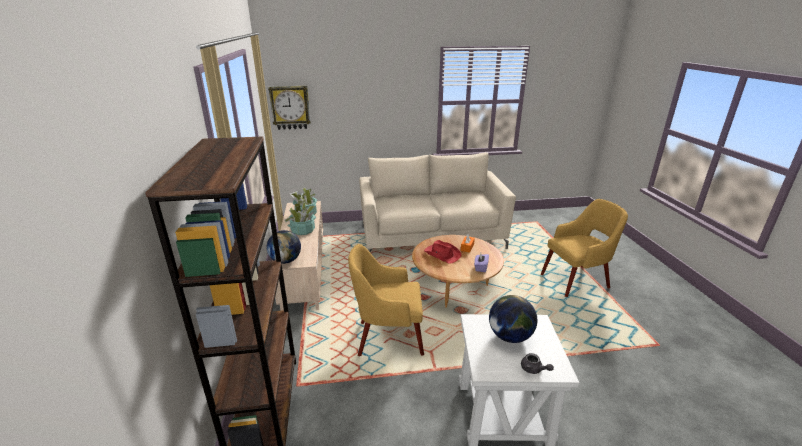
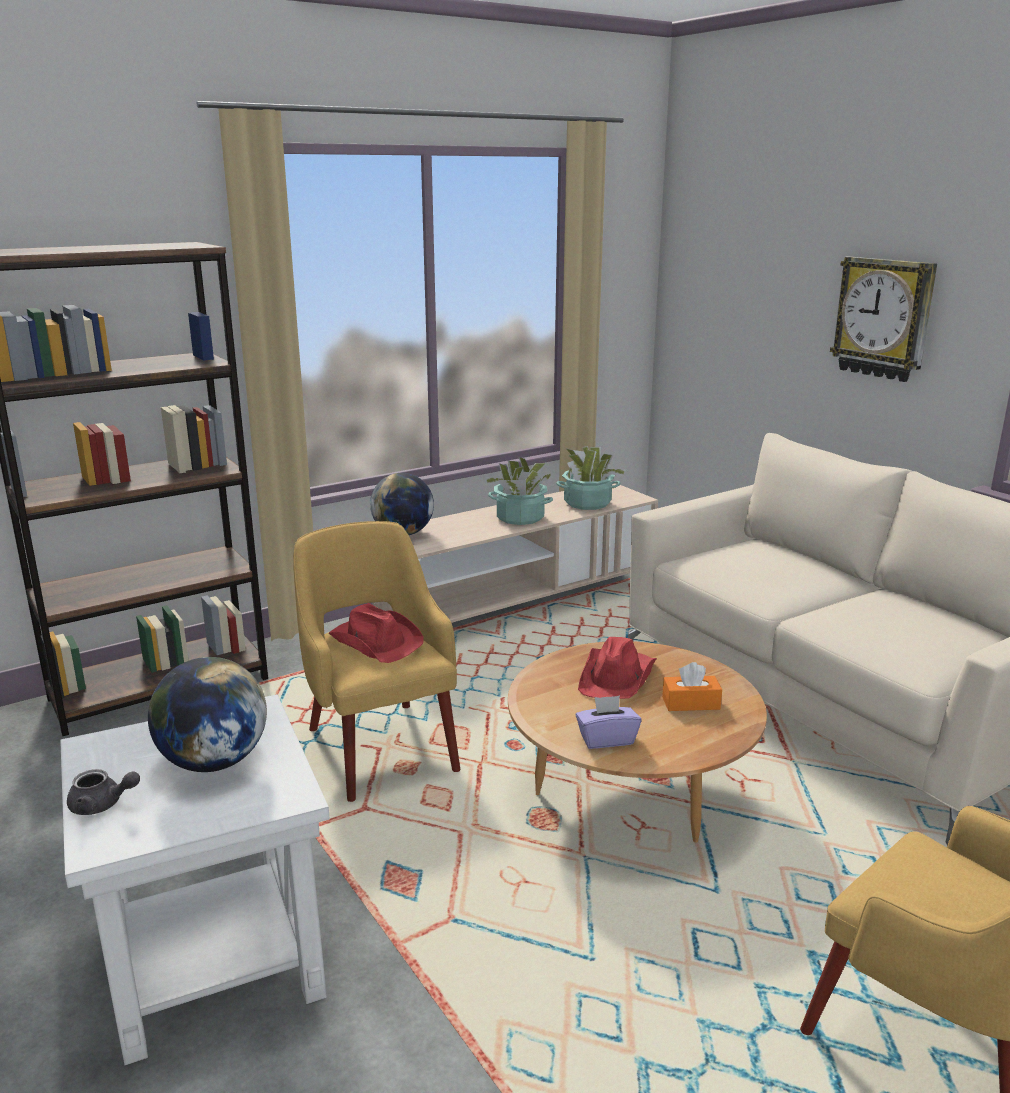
camera: 65 degrees right, 5 degrees down
(290, 107) = (695, 288): wall clock -> wall clock (883, 318)
(390, 292) = (376, 641): none -> red hat
(534, 369) = (102, 805): grey teapot -> grey teapot turned 105 degrees counterclockwise

